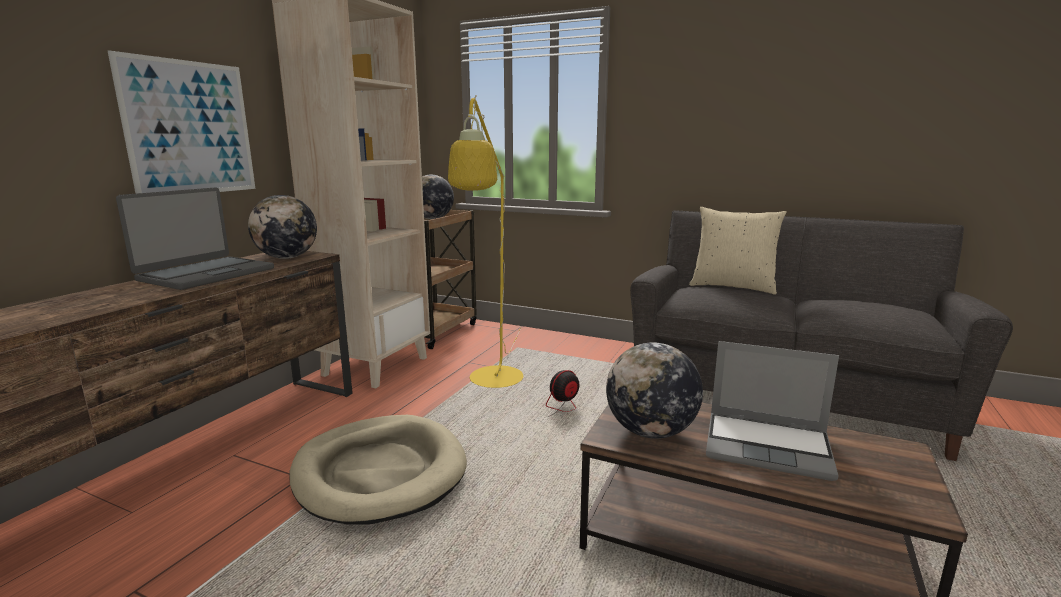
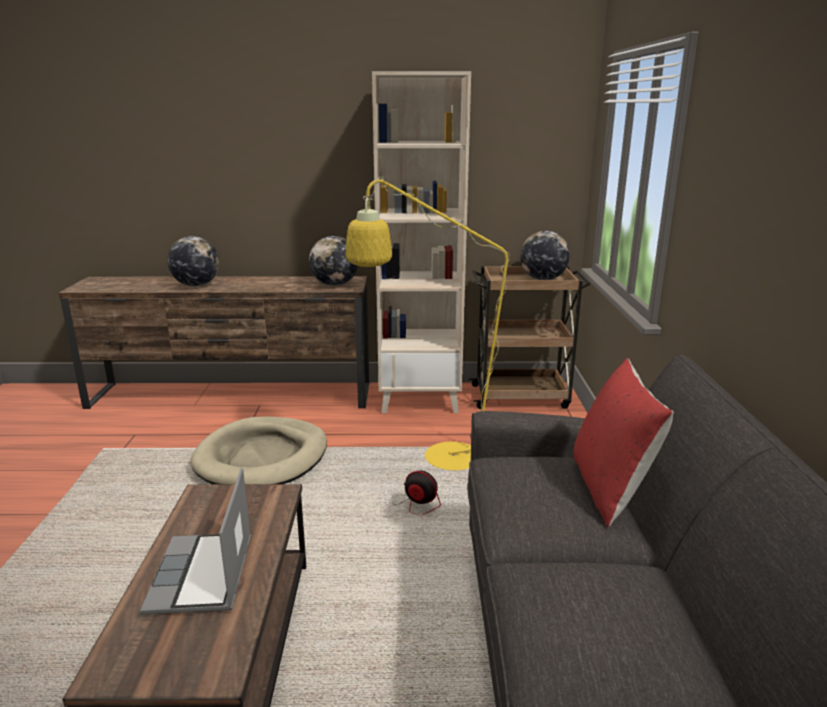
camera: 65 degrees right, 5 degrees up
(190, 128) = (300, 181): picture -> none
(206, 274) = (272, 283): laptop -> none
(650, 432) = (213, 511): globe -> globe (196, 285)
(732, 287) = (611, 490): beige pillow -> red pillow

